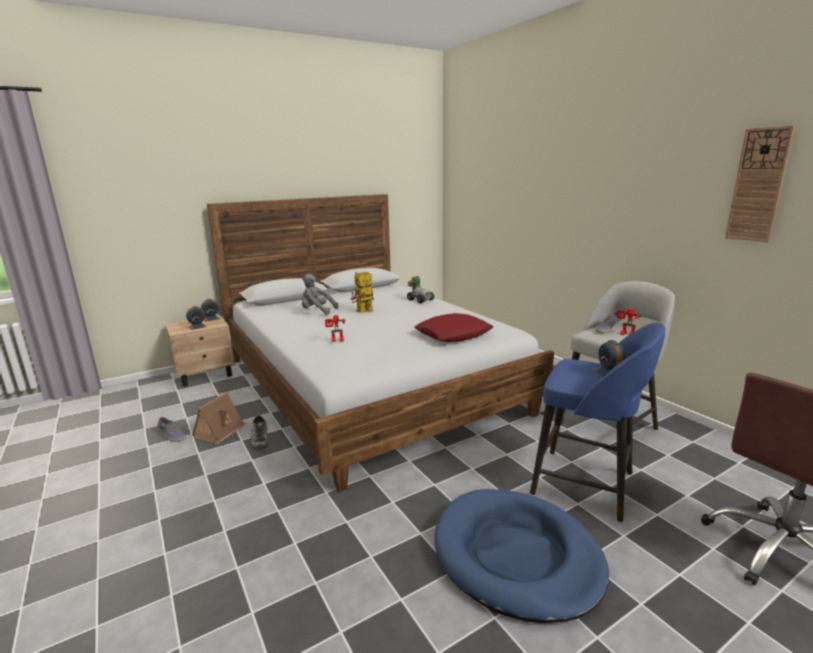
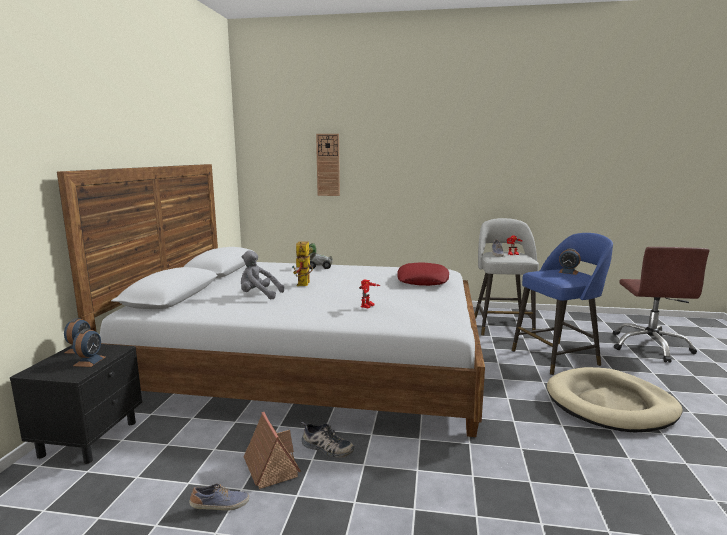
camera: 50 degrees left, 5 degrees down
(206, 375) = (90, 438): beige nightstand -> black nightstand
(317, 311) = (258, 295): grey plush toy -> grey plush toy turned 45 degrees clockwise
(516, 556) = (610, 404): blue dog bed -> beige dog bed
(758, 185) = (548, 151): wall clock -> wall clock (328, 165)

